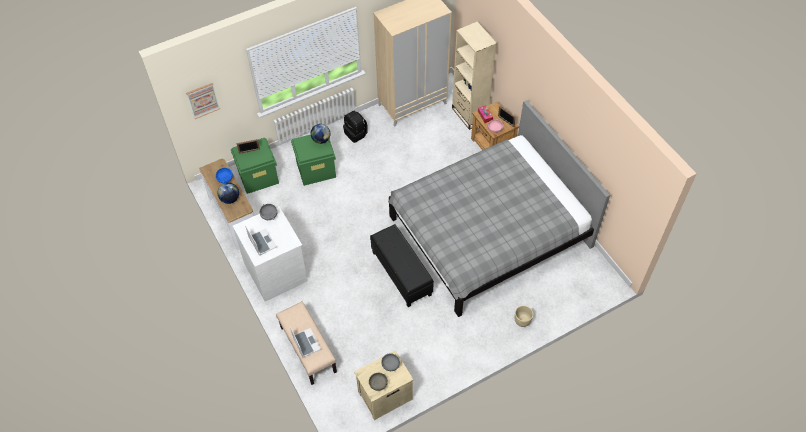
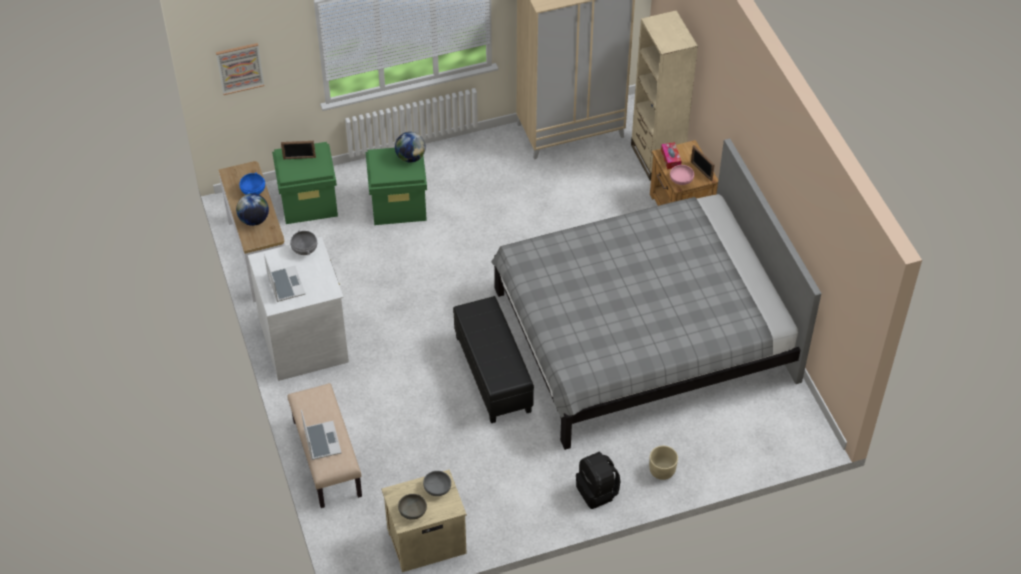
camera: 10 degrees right, 5 degrees down
(356, 134) = (472, 162): black backpack -> black backpack (597, 492)

